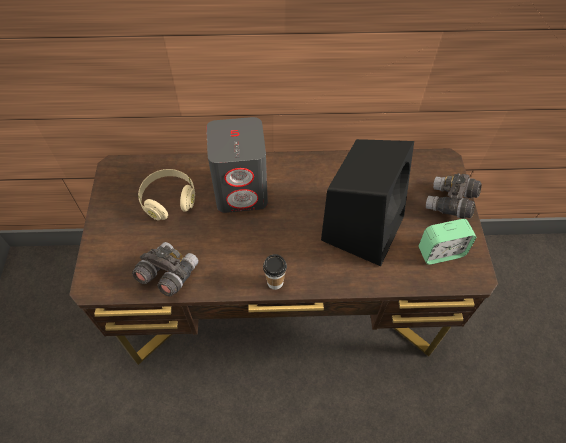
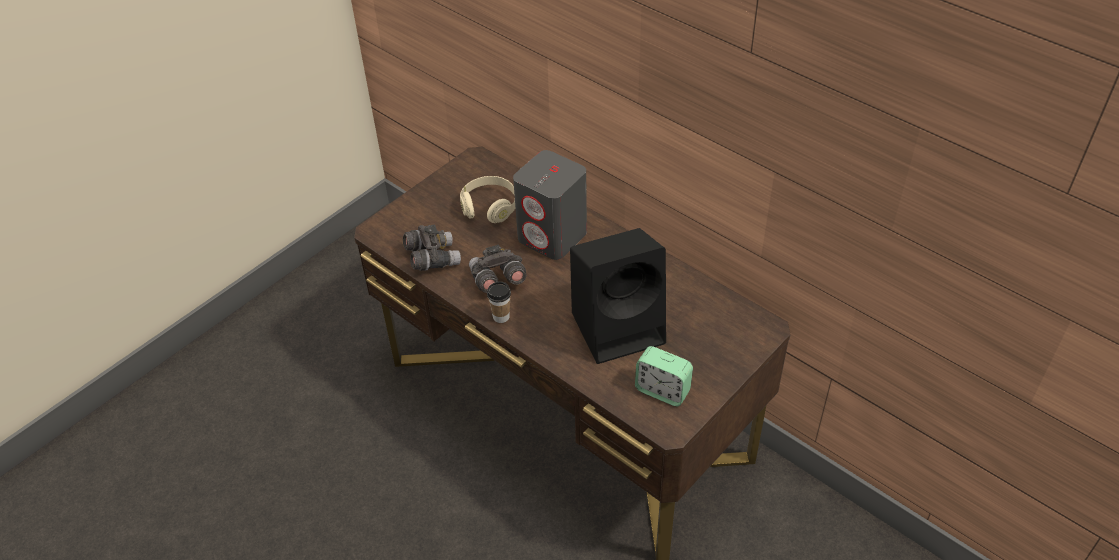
camera: 45 degrees right, 10 degrees down
(450, 203) = (722, 363): grey binoculars -> grey binoculars (497, 280)

